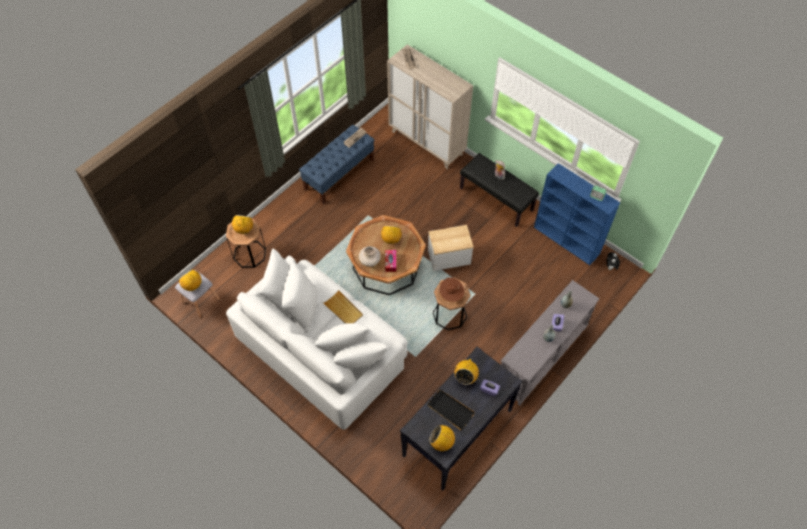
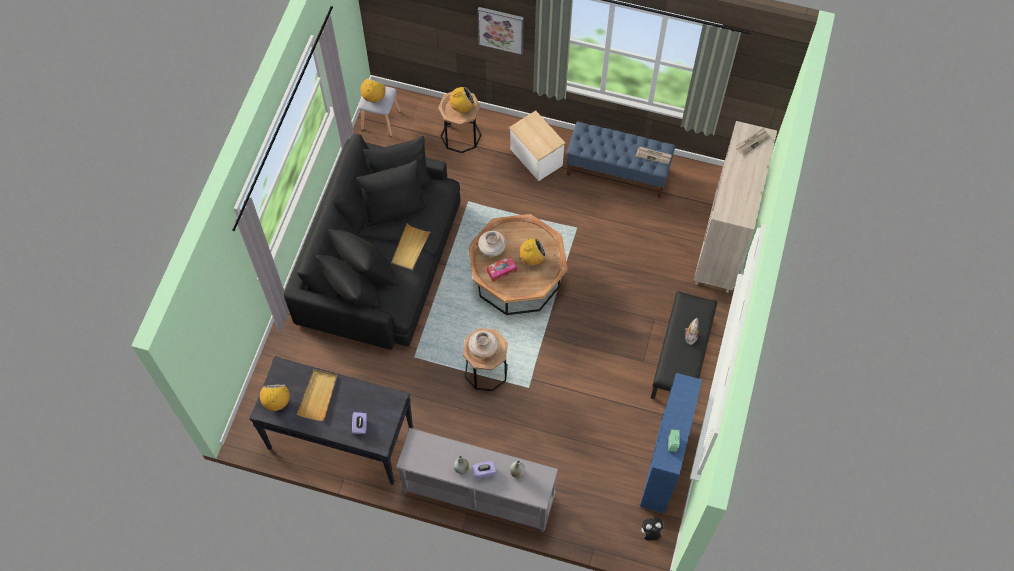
camera: 65 degrees right, 5 degrees up
(228, 153) = (501, 29): none -> picture
(322, 349) = (379, 259): white sofa -> black sofa
(449, 257) = (565, 338): side table -> side table (536, 157)
(450, 410) = (318, 395): black tray -> beige tray
(451, 295) = (483, 349): brown hat -> beige vase
(465, 377) = (365, 396): radio -> none

